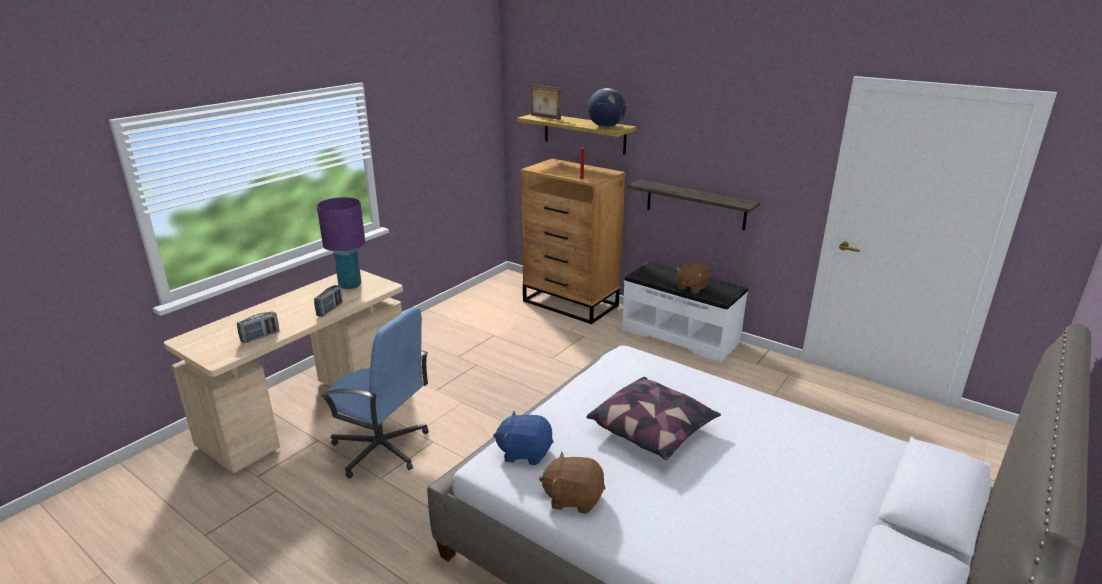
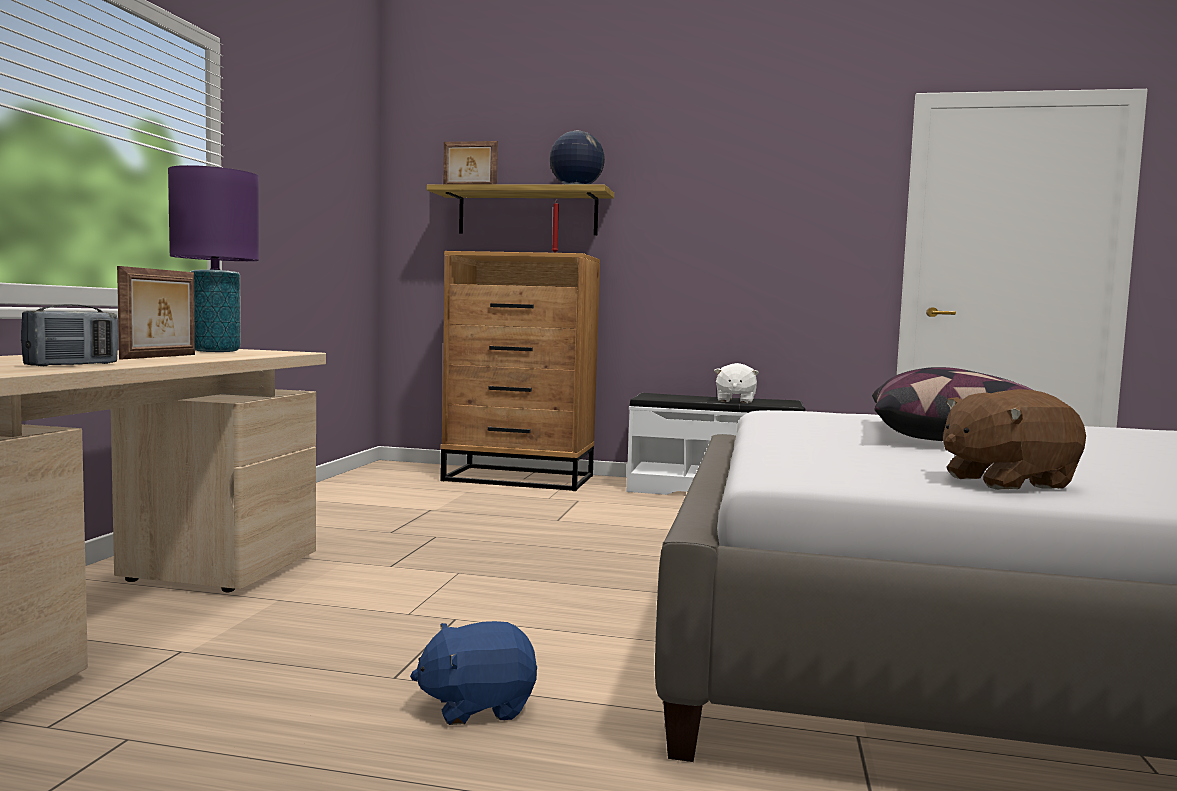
camera: 25 degrees left, 20 degrees down
(311, 308) = (161, 357): none -> picture frame
(330, 309) = (208, 357): radio -> none
(381, 449) = (353, 641): blue office chair -> none
(525, 452) = (821, 461): blue plush toy -> blue plush toy (477, 706)
(691, 287) = (734, 401): brown plush toy -> white plush toy
(695, 204) = (712, 292): shelf -> none

